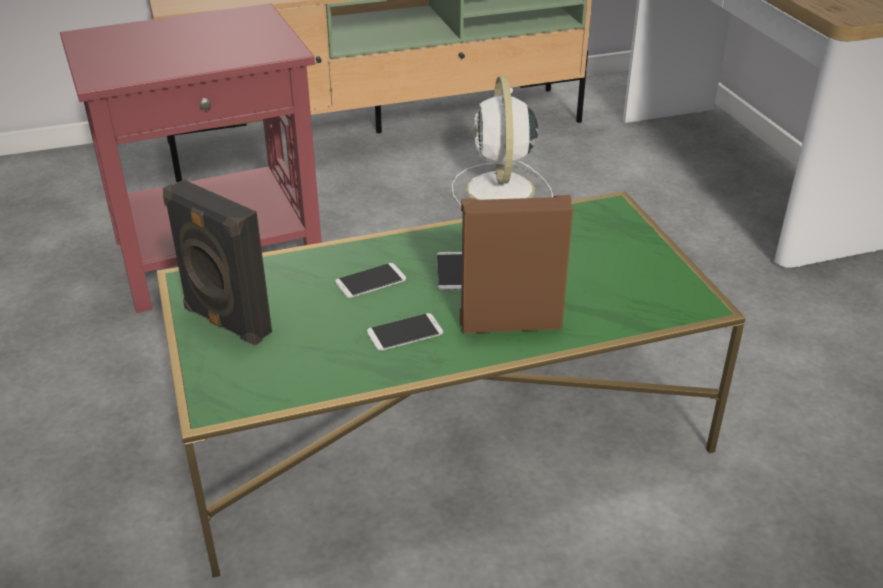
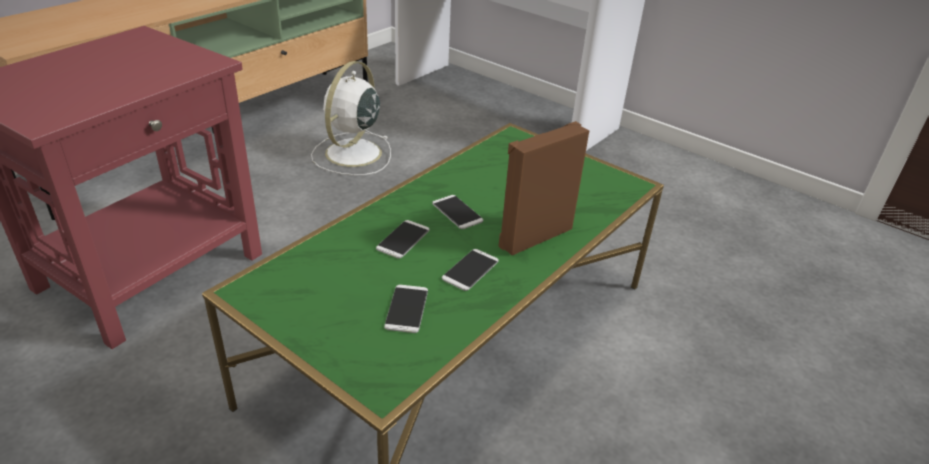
camera: 35 degrees left, 0 degrees up
(225, 322) = (317, 315): black speaker -> none
(306, 346) = (406, 309): none -> phone
(500, 191) = (352, 154): white fan -> white fan turned 60 degrees clockwise

